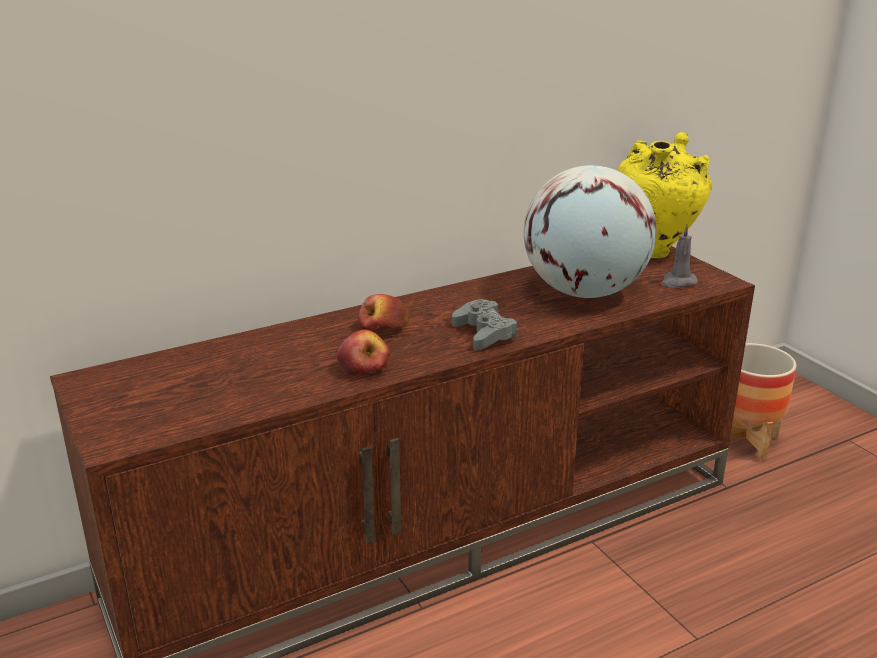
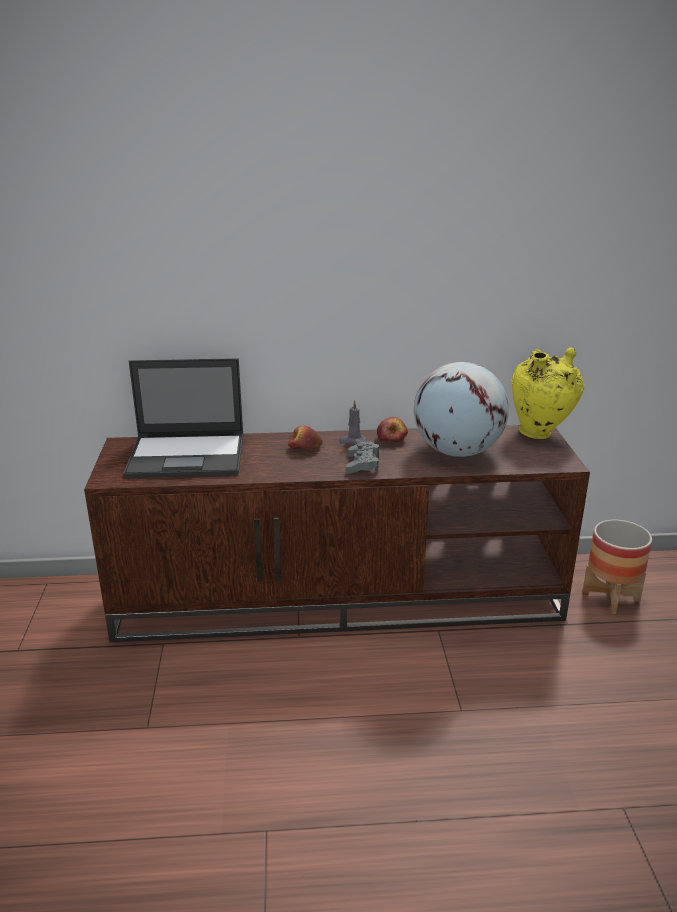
camera: 25 degrees right, 0 degrees up
(218, 375) = (188, 456): none -> laptop
(363, 366) = (271, 468): apple -> apple (392, 439)
(677, 282) = (532, 458): grey candle -> grey candle (352, 441)

